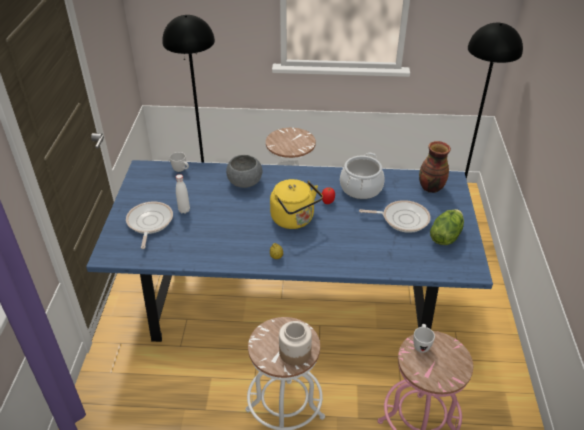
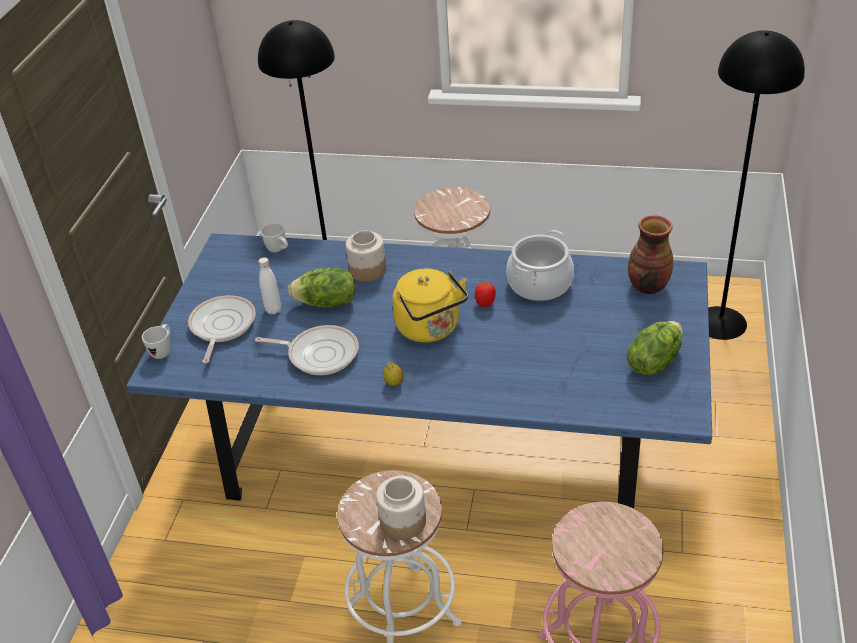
camera: 10 degrees right, 0 degrees up
(220, 205) = (326, 303): none -> lettuce
(244, 182) = (367, 270): grey bowl -> jar
(402, 219) = (593, 333): frying pan -> frying pan (319, 354)
(421, 344) = (590, 521): white mug -> white mug (163, 351)

